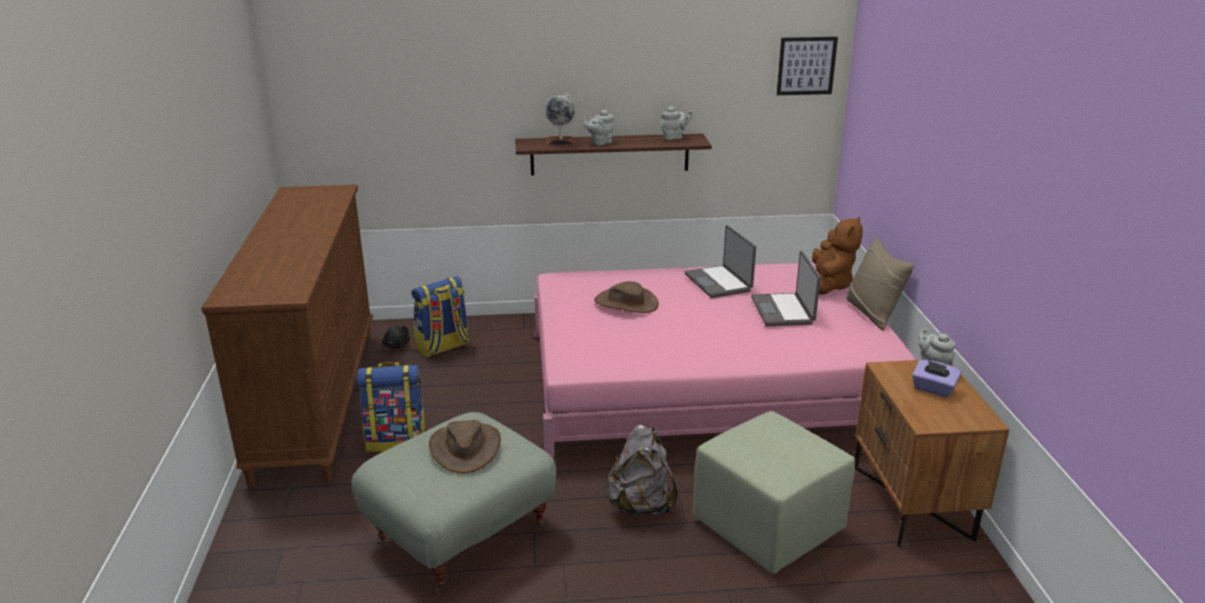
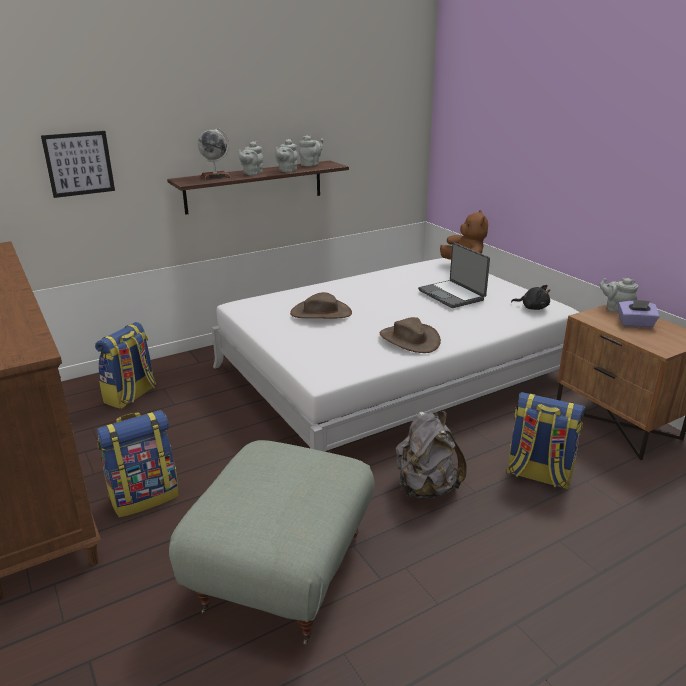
camera: 25 degrees left, 0 degrees up
(396, 345) = (80, 405): black plush toy -> black plush toy (532, 308)
(465, 448) = (284, 478): brown hat -> brown hat (409, 339)
(639, 143) = (287, 170): none -> grey teapot
(706, 386) = (393, 375): pink bed -> white bed
(719, 282) = (381, 284): laptop -> none
(766, 526) = (538, 475): green ottoman -> backpack
(806, 66) = (403, 94): picture -> picture (79, 164)
(872, 313) = (514, 285): beige pillow -> none

